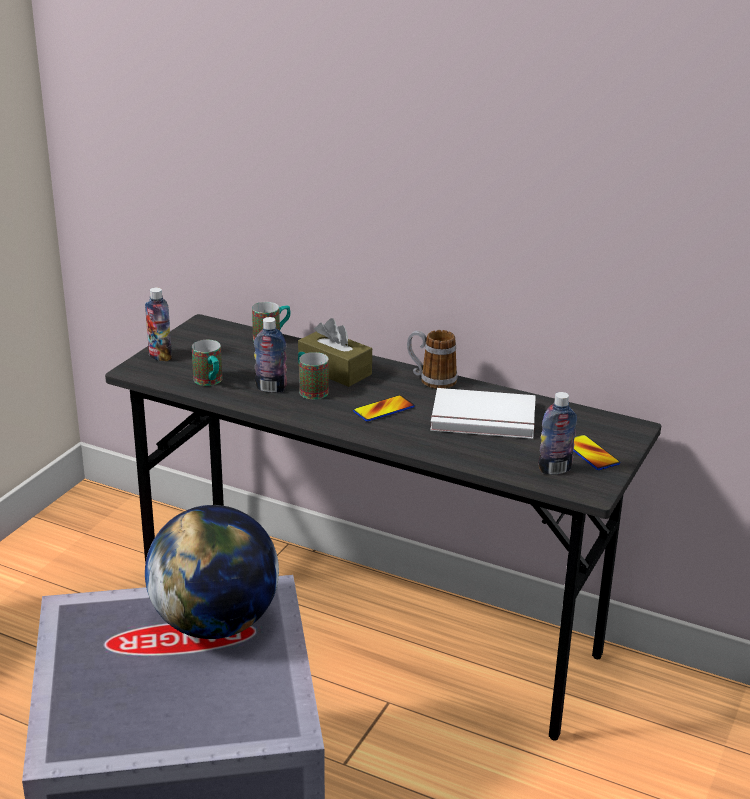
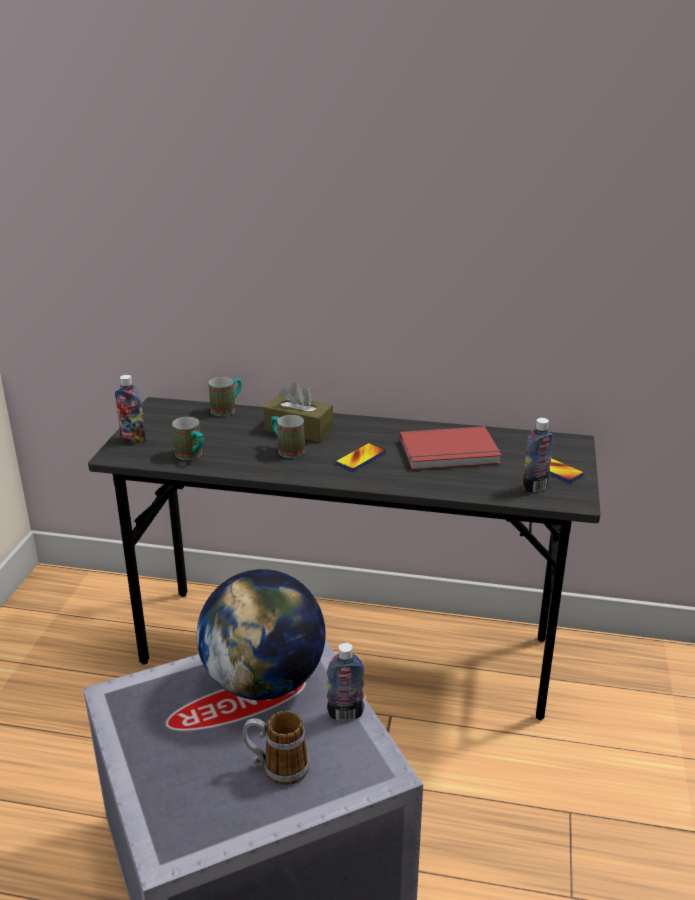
camera: 15 degrees left, 0 degrees up
(271, 388) = (251, 453): bottle -> bottle (345, 714)
(431, 380) = (386, 426): mug -> mug (277, 768)
(483, 419) = (450, 453): white book -> red book

